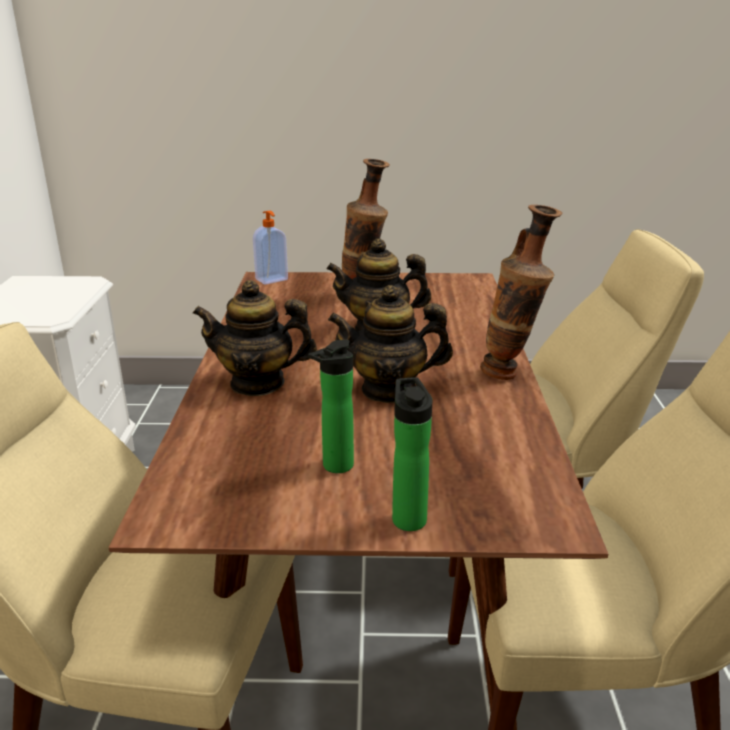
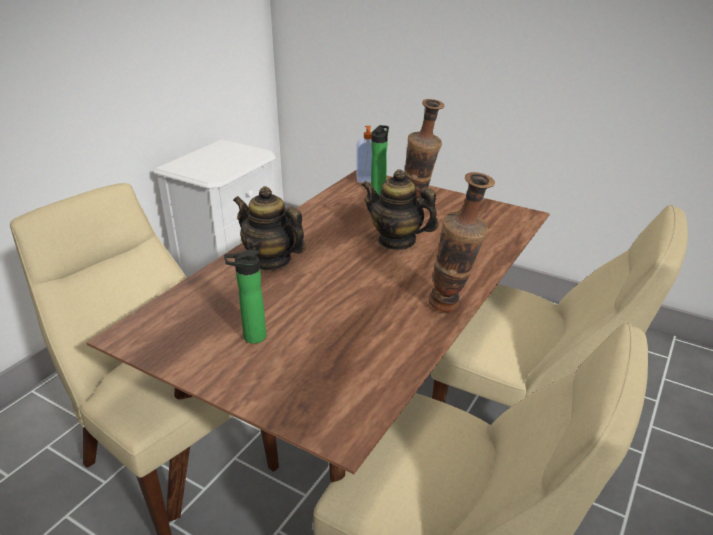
camera: 30 degrees right, 5 degrees up
(389, 390) = (349, 292): teapot -> none
(408, 517) = (255, 389): bottle -> bottle (379, 191)

